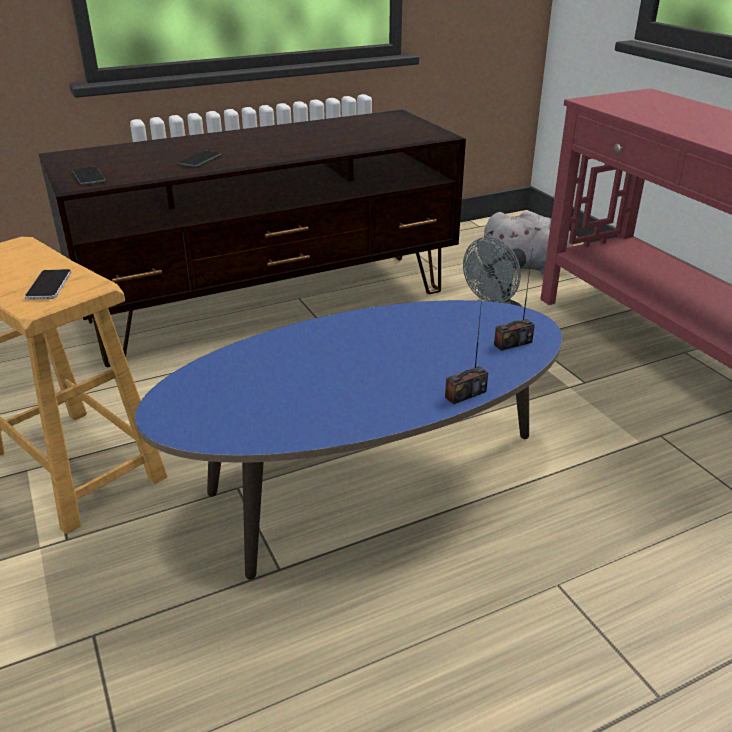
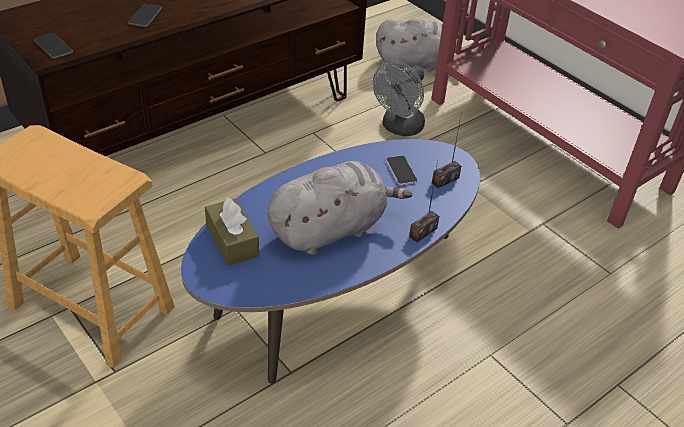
camera: 15 degrees left, 10 degrees up
(49, 285) = (90, 181): phone -> phone (401, 171)
(215, 381) = (232, 241): none -> brown tissue box
(345, 380) = (331, 229): none -> grey plush toy

